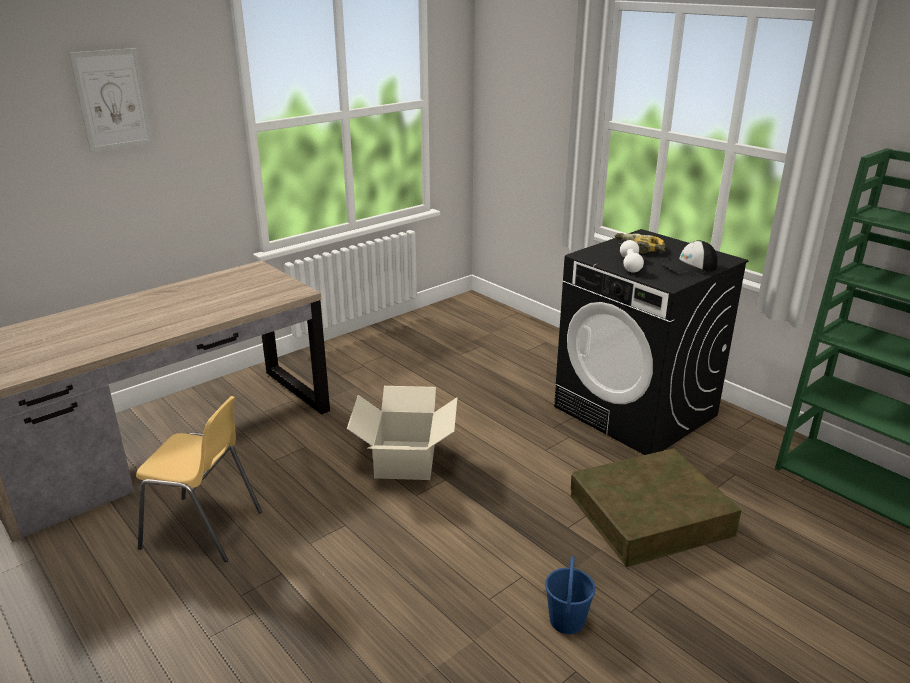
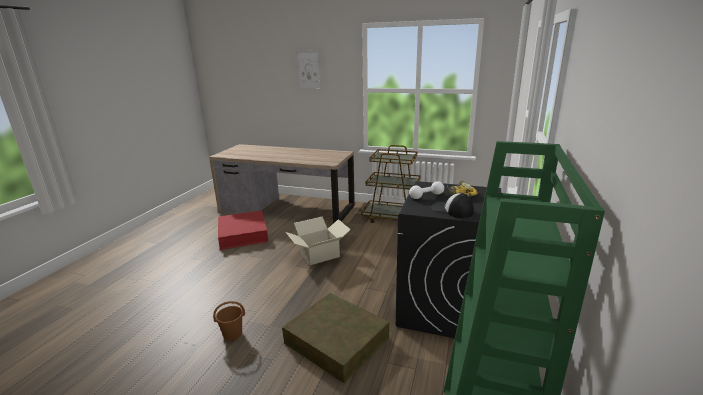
camera: 60 degrees right, 5 degrees down
(203, 530) = (243, 234): yellow chair -> red storage box
(369, 356) = (393, 218): none -> brown cart
(567, 621) = (232, 334): blue bucket -> brown bucket

